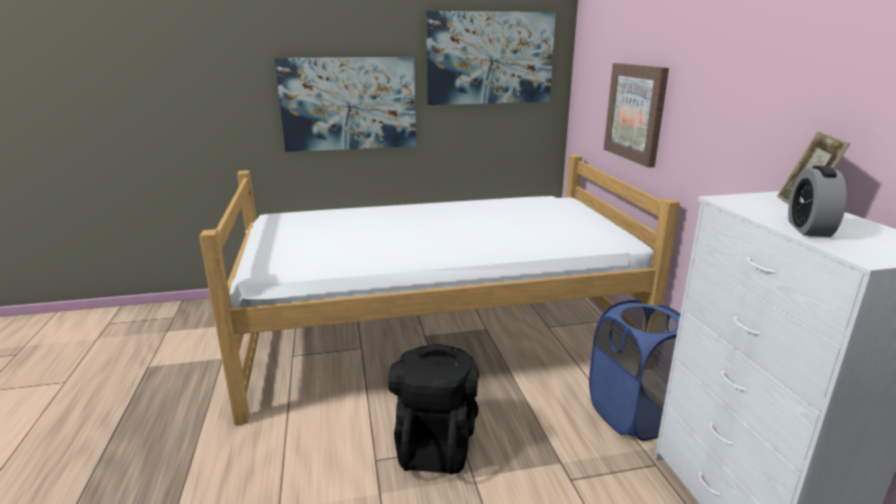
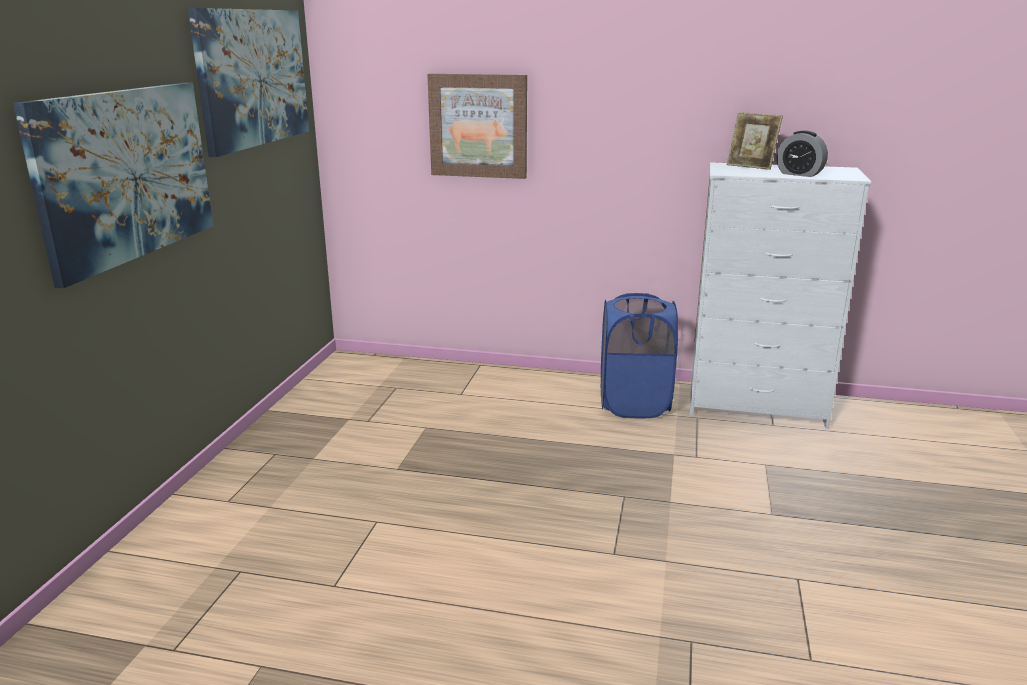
camera: 65 degrees left, 0 degrees up
(435, 443) = (609, 510): black backpack -> none
(438, 338) = (413, 461): bed -> none

